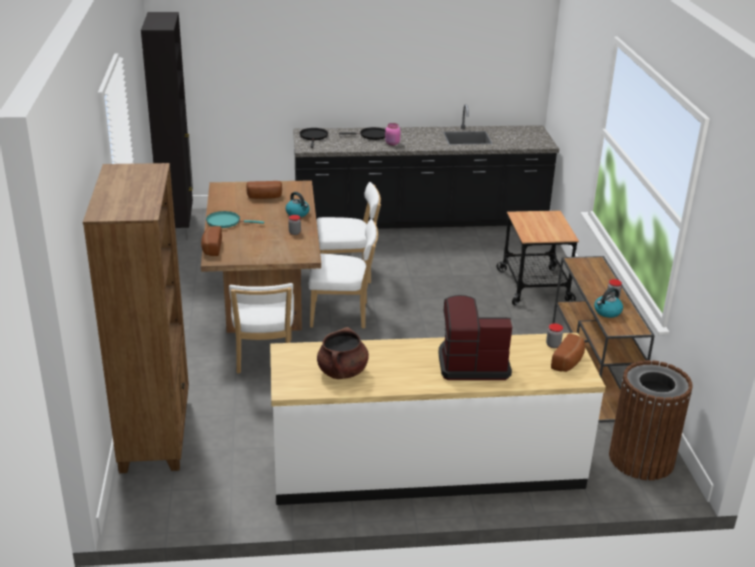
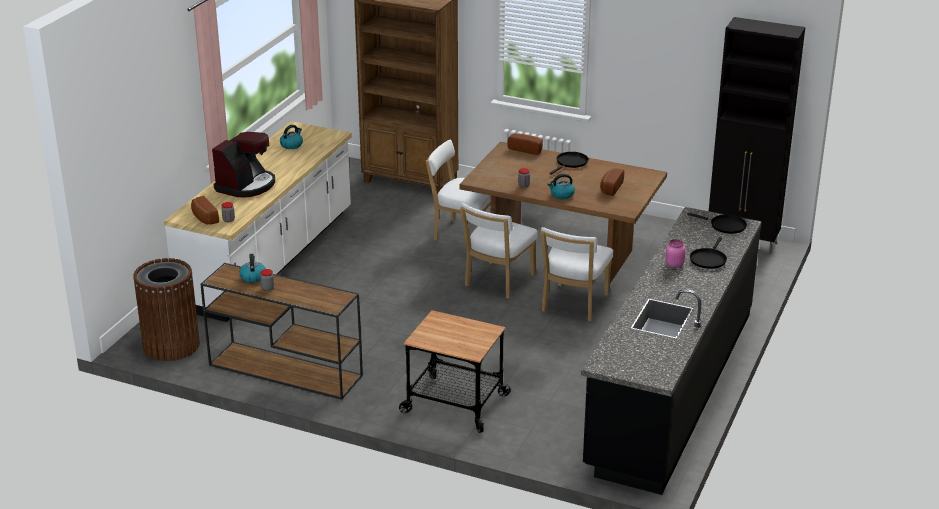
camera: 120 degrees right, 0 degrees up
(226, 222) = (571, 163): turquoise frying pan -> black frying pan
(342, 372) = (291, 145): brown cooking pot -> kettle

